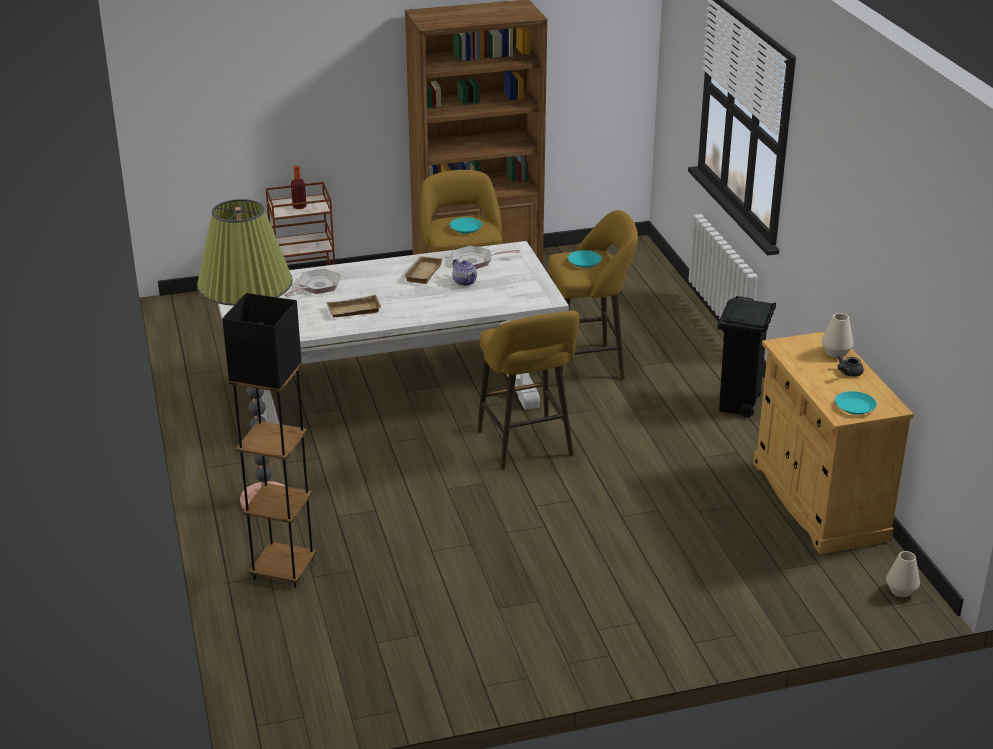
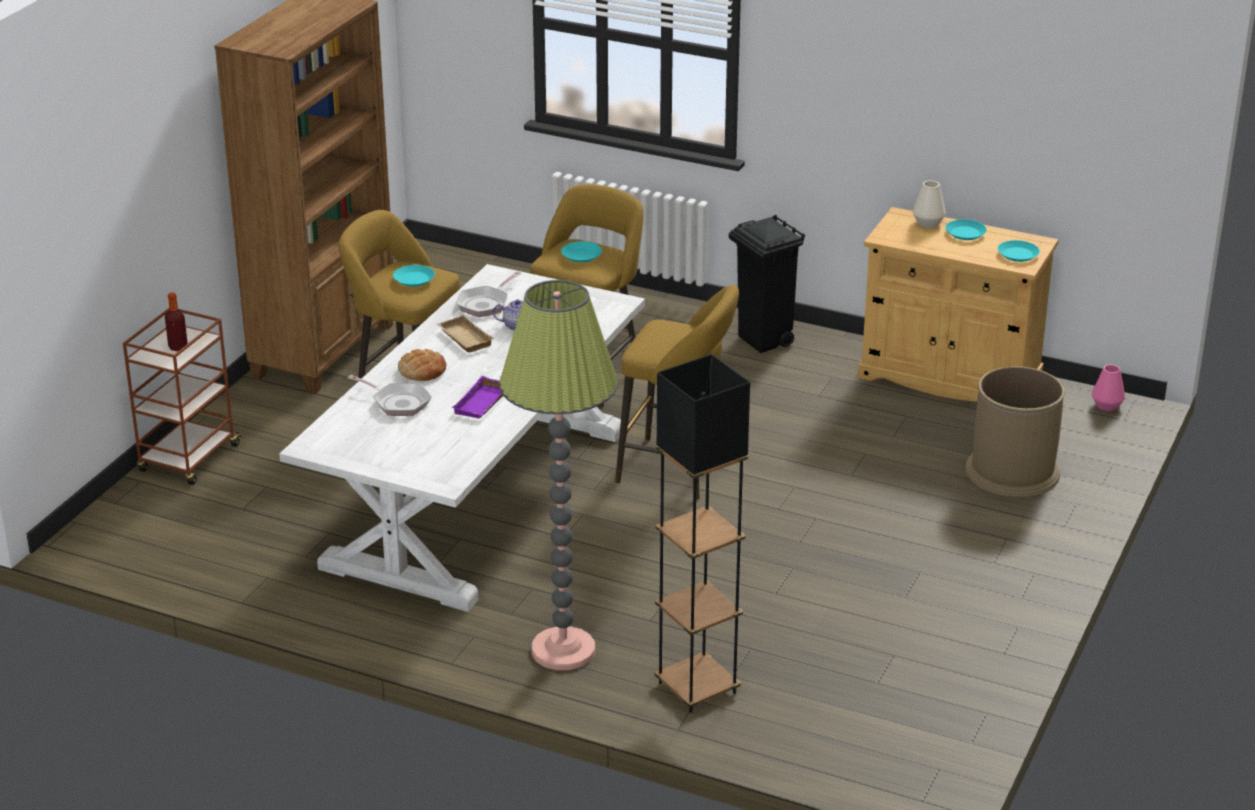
camera: 50 degrees left, 0 degrees up
(317, 286) = (397, 402): frying pan -> frying pan turned 135 degrees clockwise
(353, 311) = (483, 404): beige tray -> purple tray
(365, 277) = (422, 370): none -> bread
(734, 585) = (1012, 471): none -> brown trash can
(848, 373) = (966, 233): grey teapot -> turquoise plate
(901, 590) = (1107, 406): white vase -> pink vase

